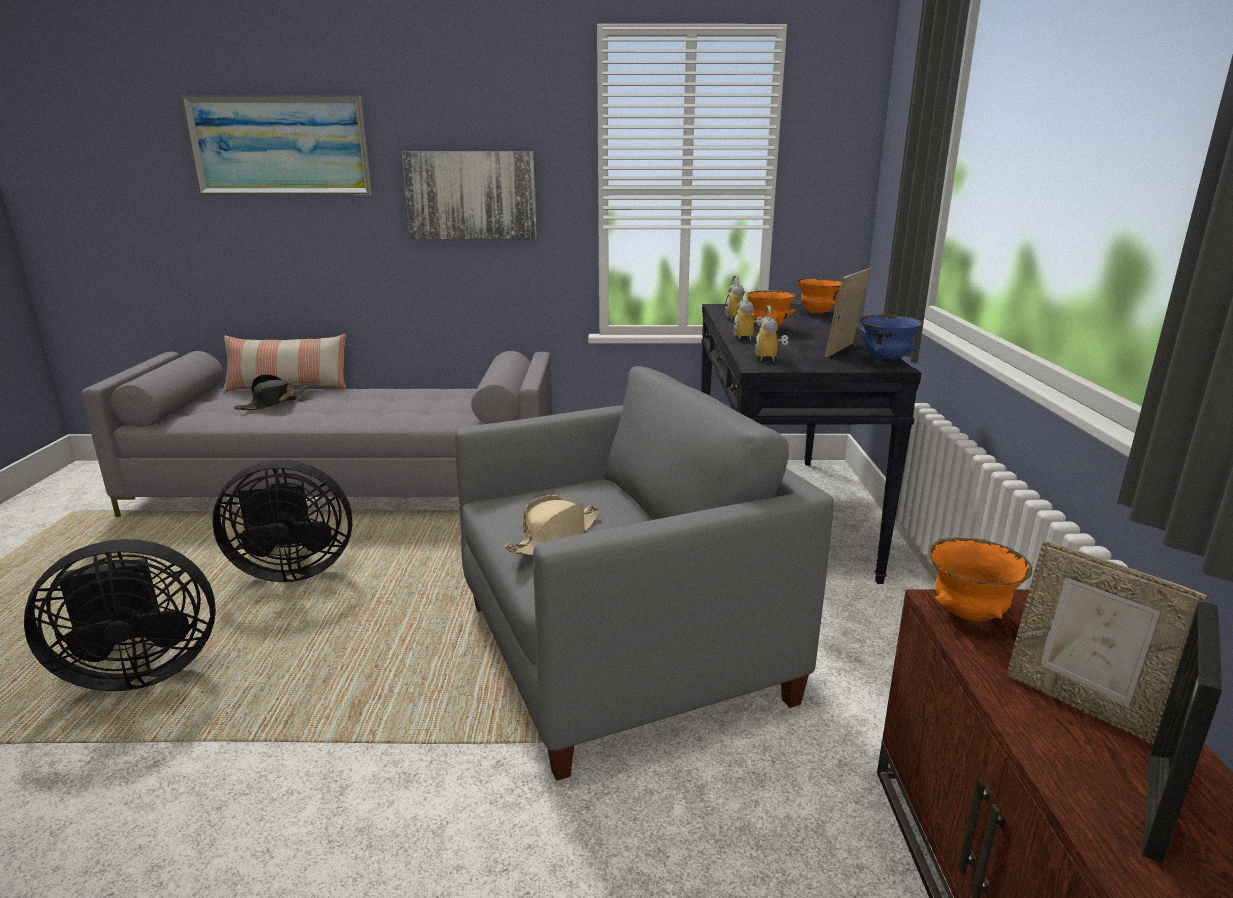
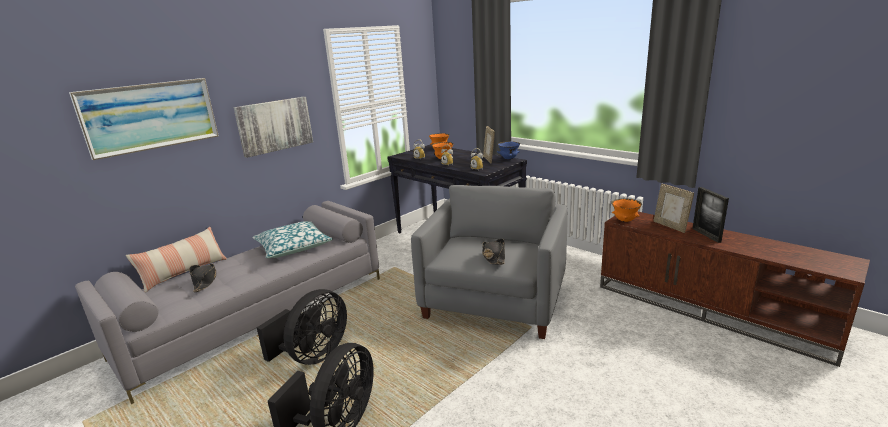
camera: 45 degrees left, 0 degrees up
(424, 403) = (293, 247): none -> pillow
(555, 537) = (493, 257): beige hat -> black hat
(1080, 703) = (670, 226): picture frame -> picture frame turned 60 degrees clockwise

